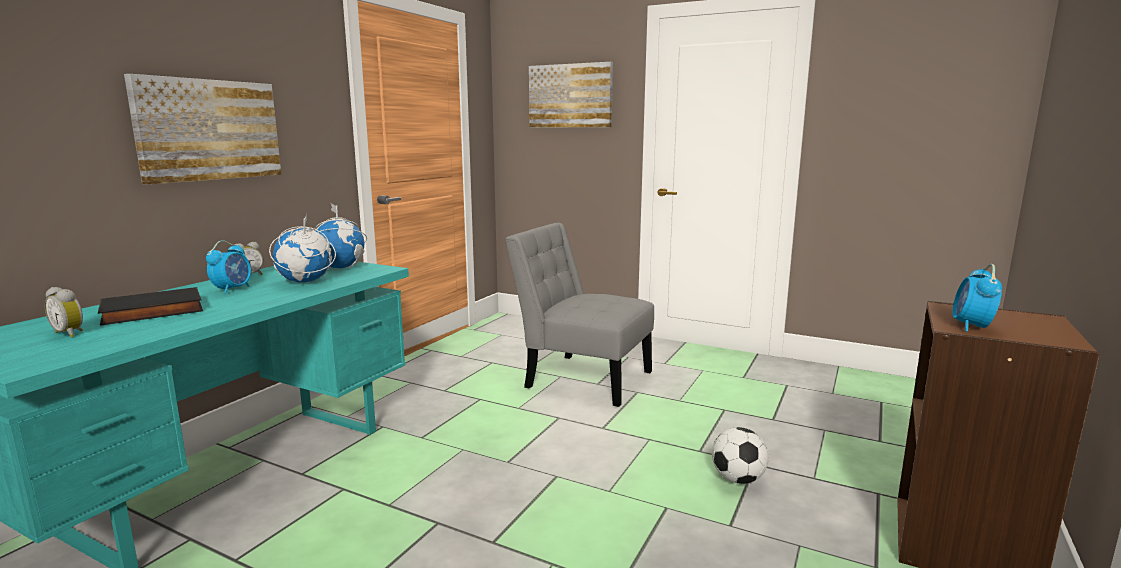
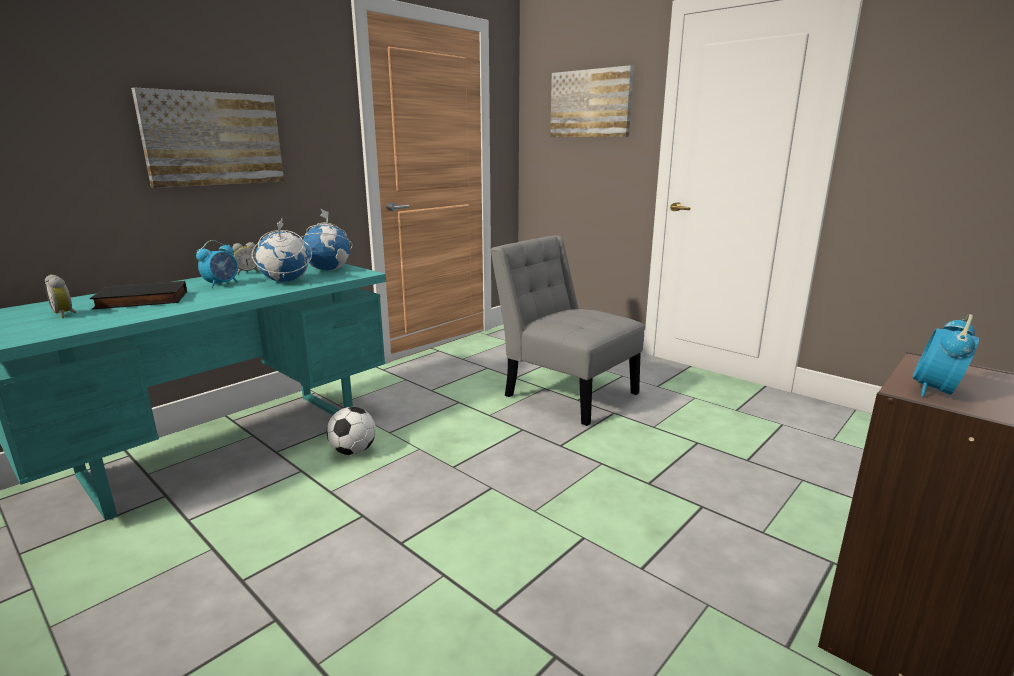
camera: 15 degrees right, 5 degrees up
(737, 479) = (674, 520): football -> football (353, 451)

